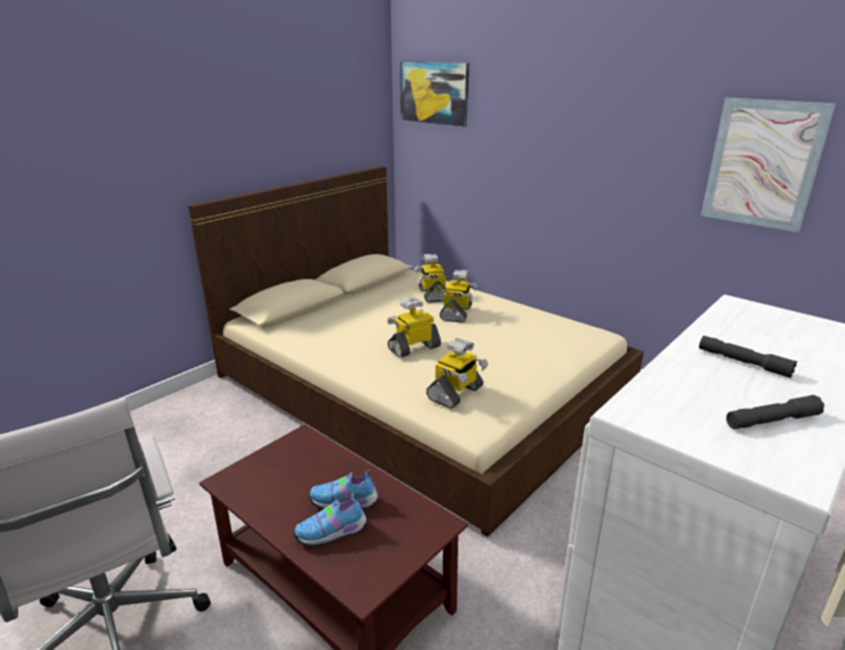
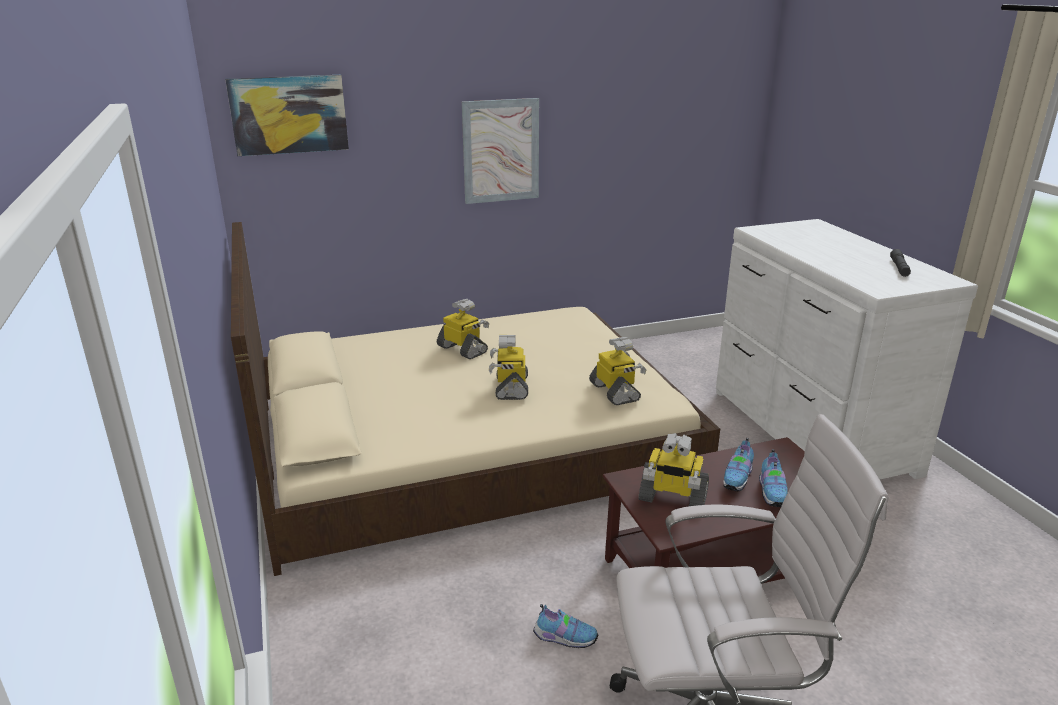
camera: 60 degrees left, 0 degrees up
(202, 513) = (564, 637): none -> shoe
(432, 294) = (402, 348): toy robot -> toy robot (672, 498)
(743, 362) = (833, 253): grey flashlight -> none
(762, 164) = (643, 134): picture -> picture (501, 151)

